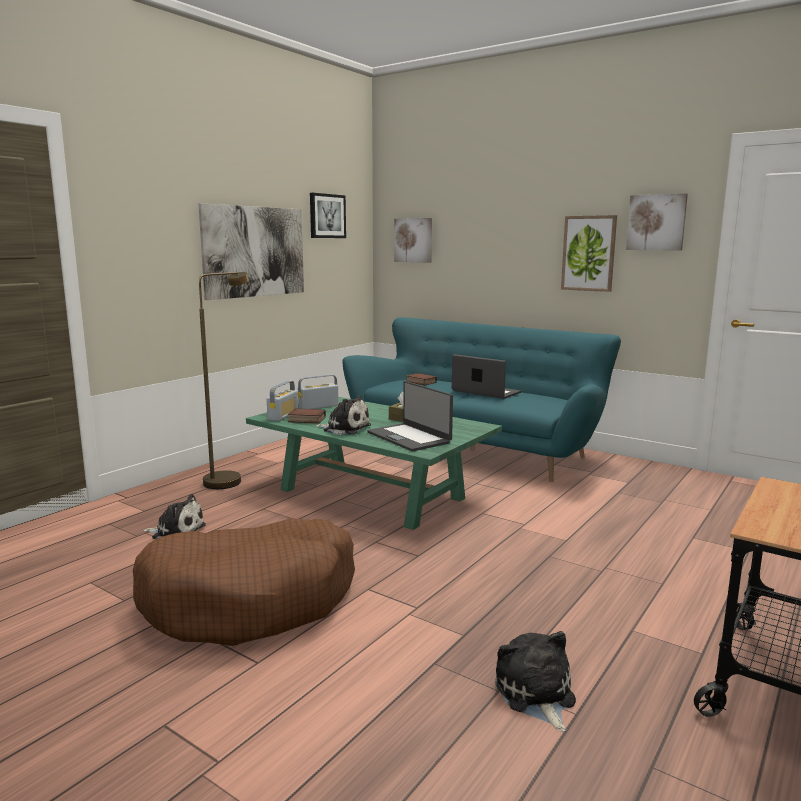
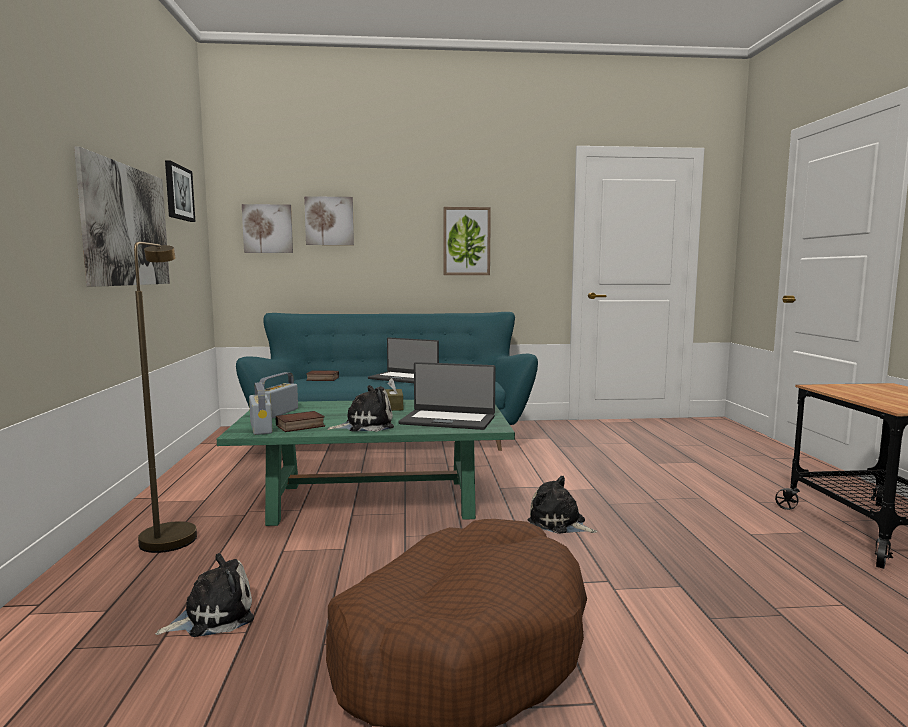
camera: 40 degrees left, 5 degrees down
(485, 392) = (404, 378): laptop -> laptop turned 150 degrees counterclockwise
(535, 695) = (803, 605): plush toy -> plush toy (559, 523)
(656, 222) = (523, 214): picture -> picture (329, 221)

